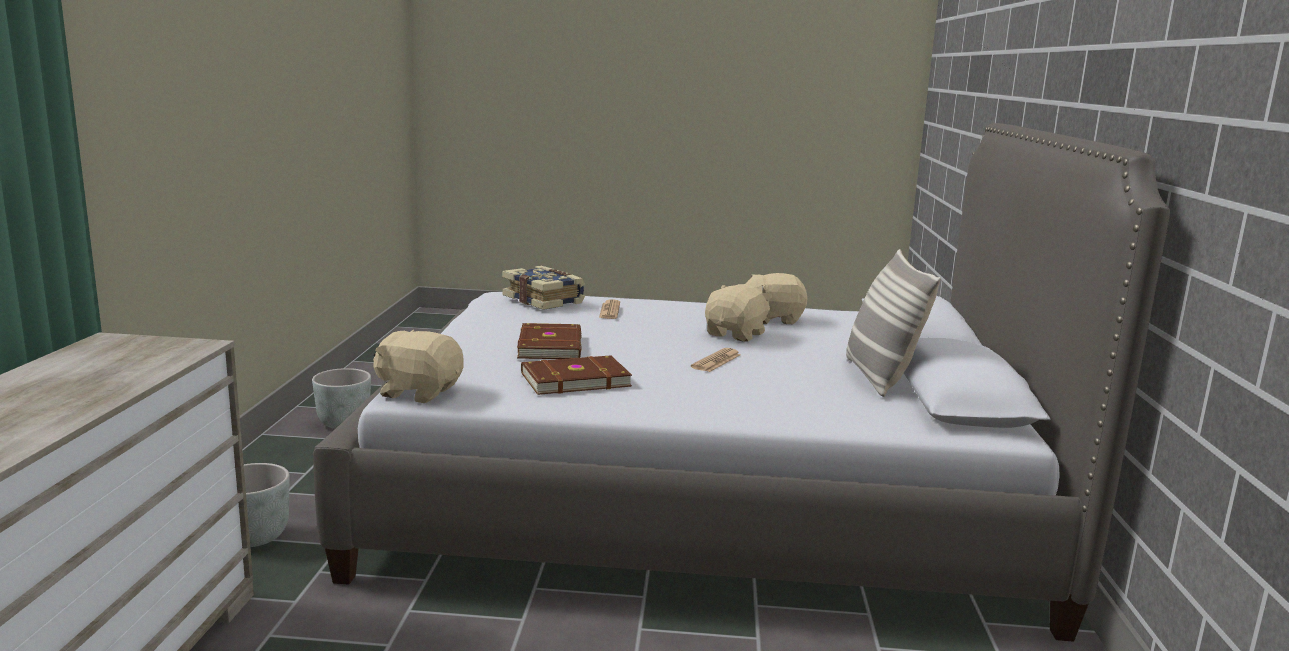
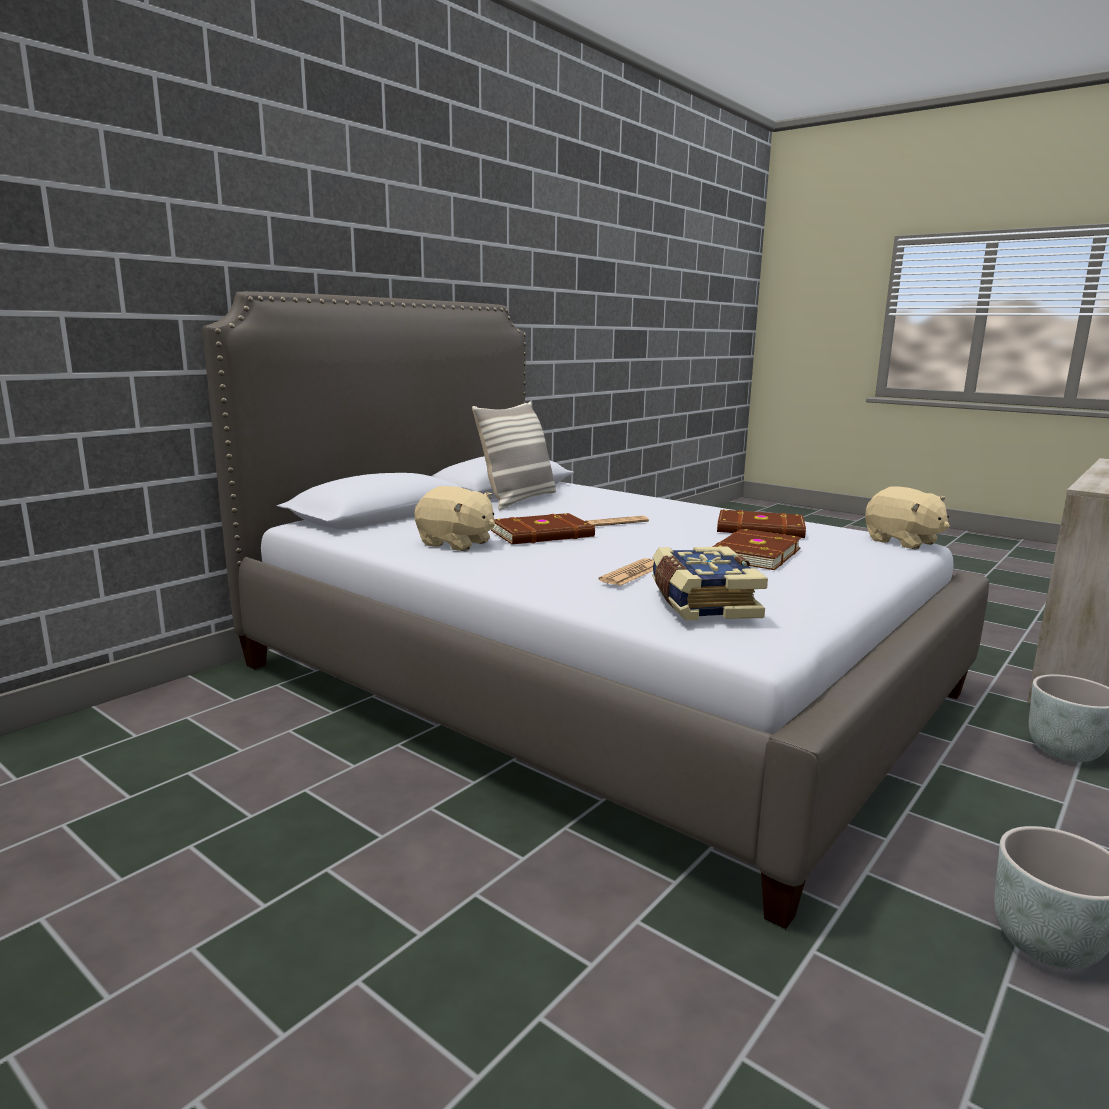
camera: 145 degrees left, 0 degrees up
(736, 334) = (543, 534): beige plush toy -> brown book

